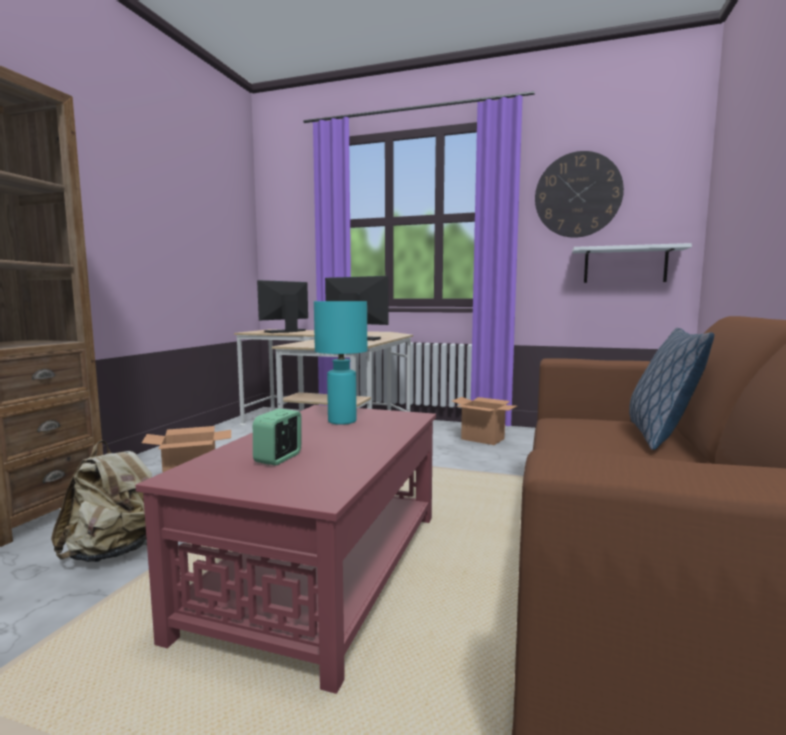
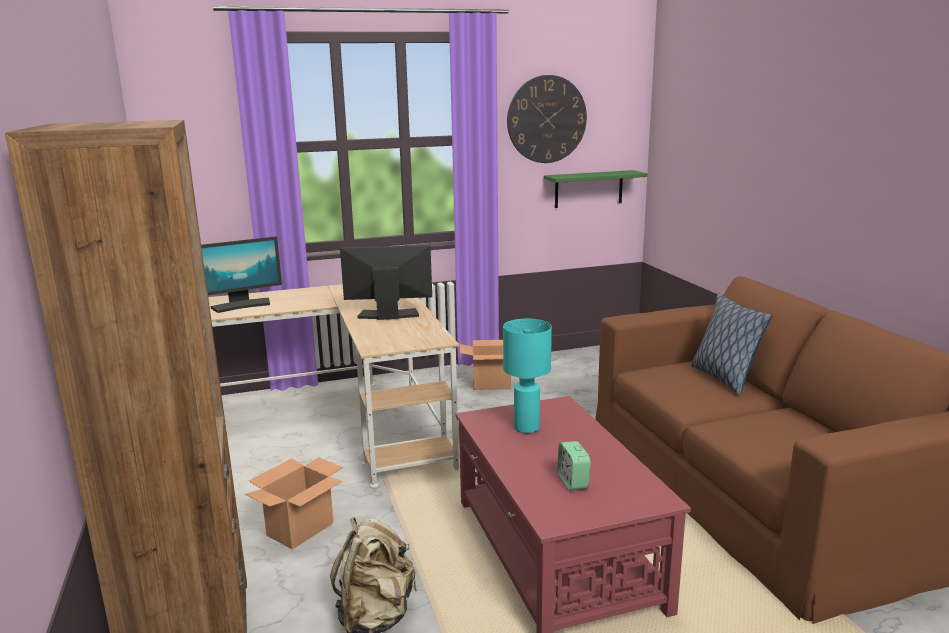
camera: 35 degrees left, 10 degrees up
(286, 331) = (241, 305): monitor -> monitor turned 120 degrees counterclockwise
(625, 265) = (588, 189): white shelf -> green shelf

